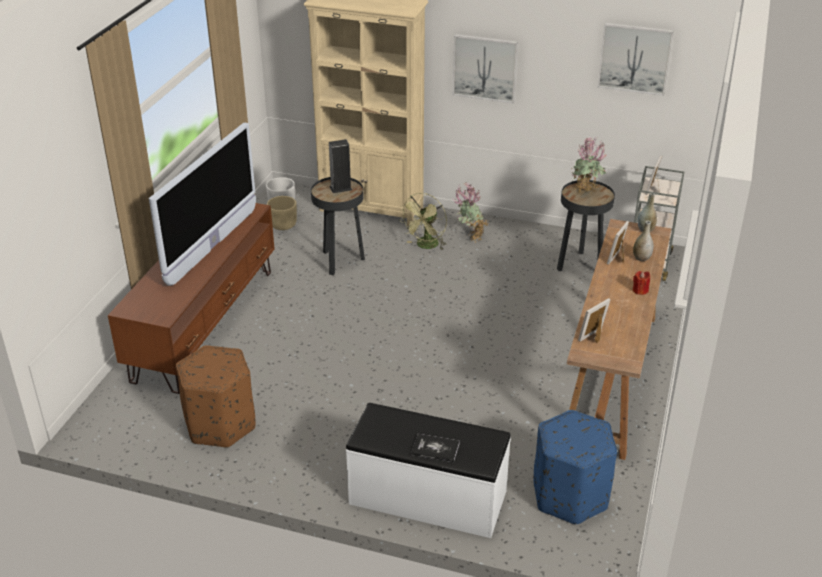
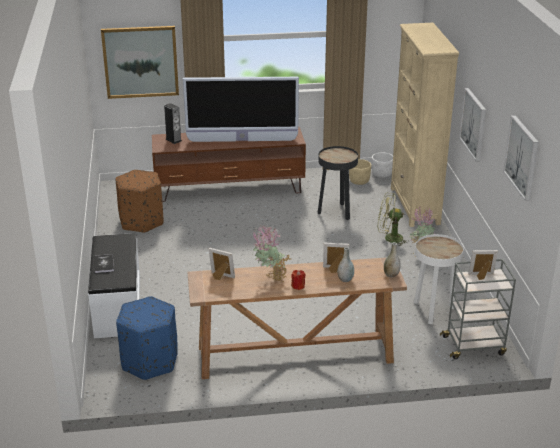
camera: 65 degrees right, 5 degrees down
(58, 216) = (140, 62): none -> picture
(340, 188) = (343, 156): speaker -> speaker (173, 140)
(579, 266) = (433, 311): black side table -> white side table
(586, 193) = (442, 247): potted plant -> potted plant (270, 280)

